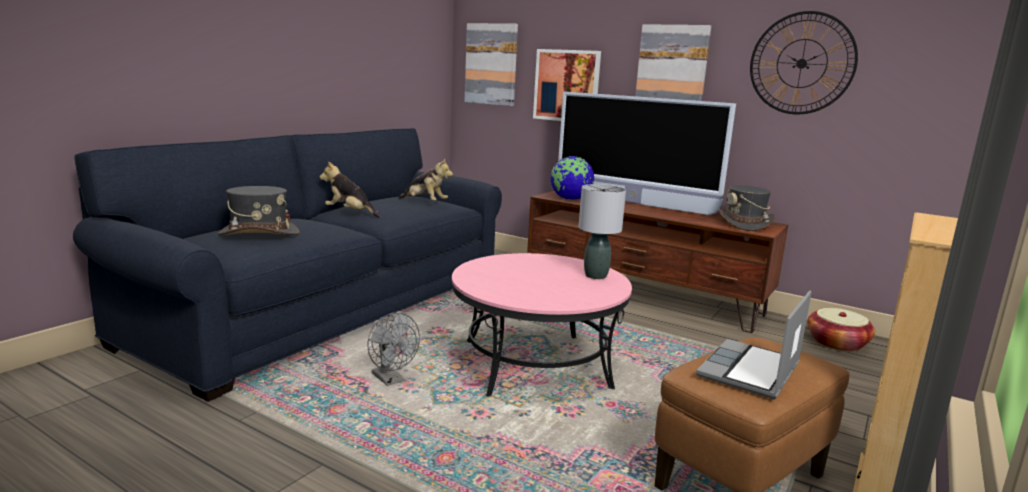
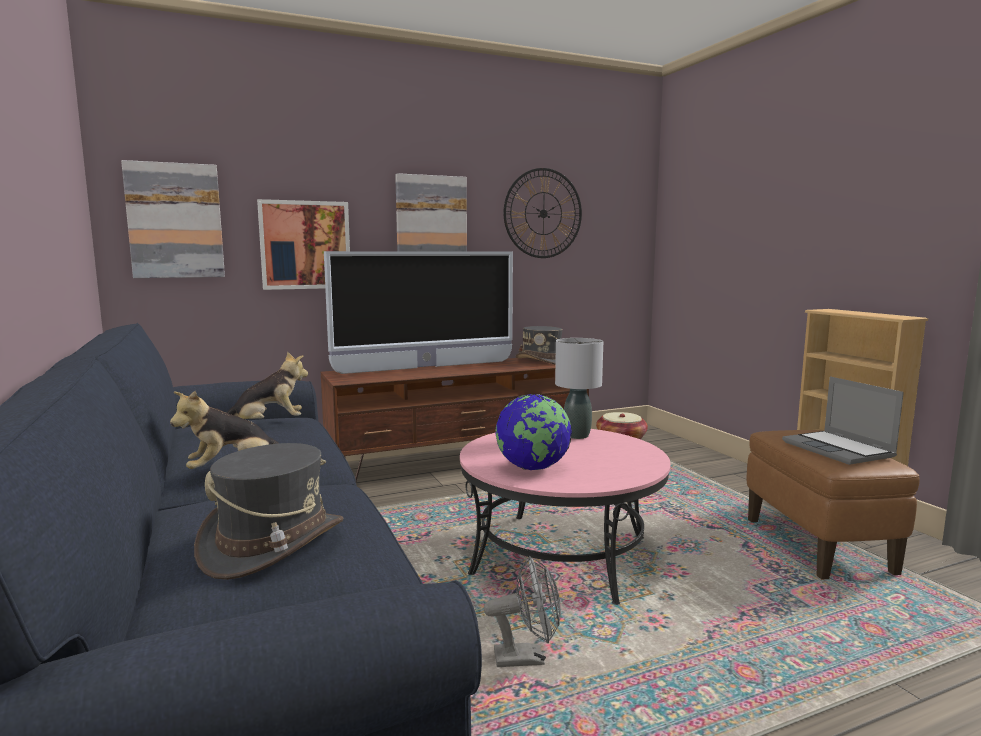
camera: 55 degrees left, 5 degrees down
(570, 199) = (374, 378): globe -> globe (533, 468)

